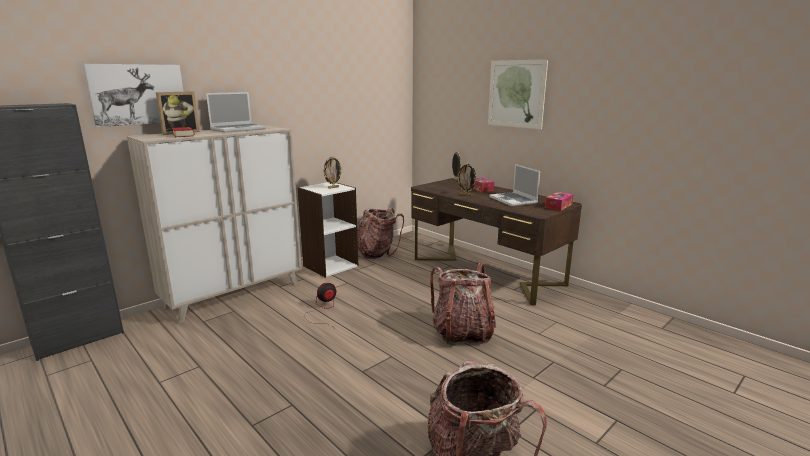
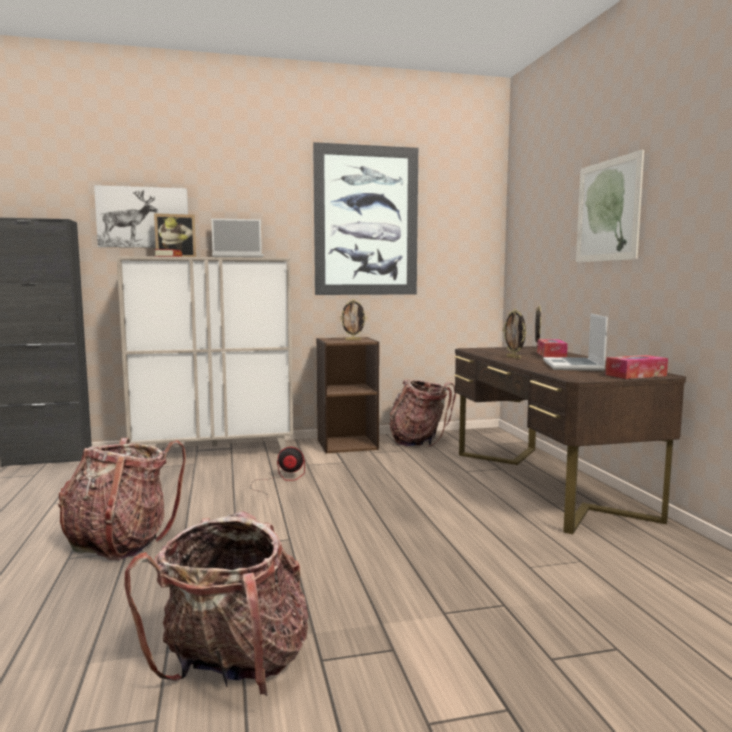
camera: 30 degrees right, 10 degrees down
(325, 88) = (366, 221): none -> picture
(330, 266) = (347, 444): white bookcase -> brown bookcase
(462, 333) = (413, 539): backpack -> backpack (120, 542)

